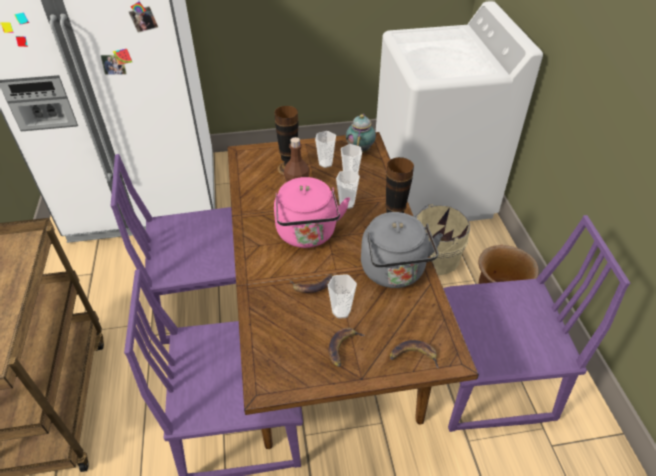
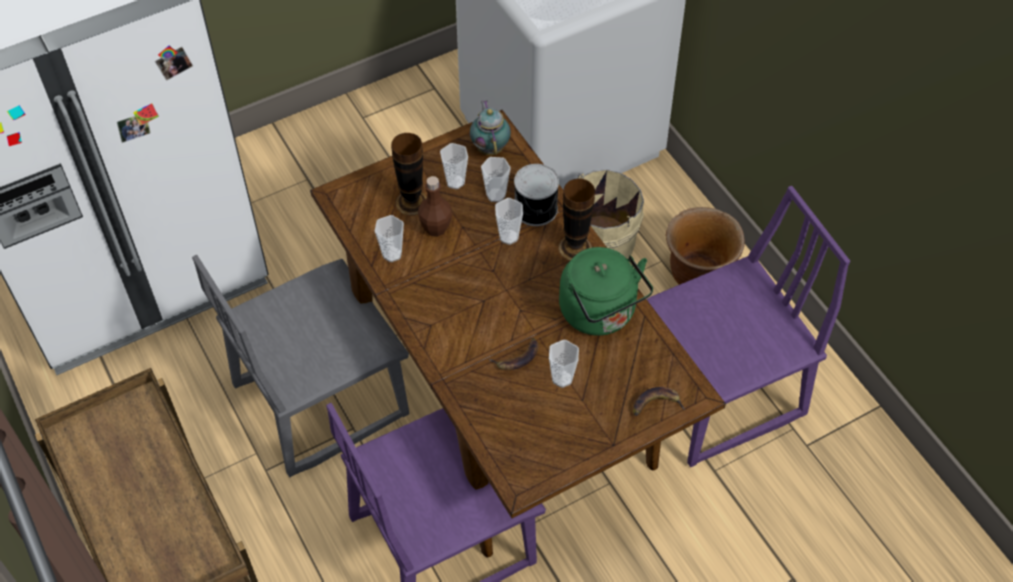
camera: 20 degrees left, 10 degrees up
(209, 301) = (320, 399): purple chair -> grey chair
(258, 194) = (392, 254): none -> cup
(307, 235) = (481, 294): pink kettle -> none
(343, 348) = (581, 418): banana -> none
(376, 192) = (537, 209): none -> can
(394, 272) = (601, 314): grey kettle -> green kettle

